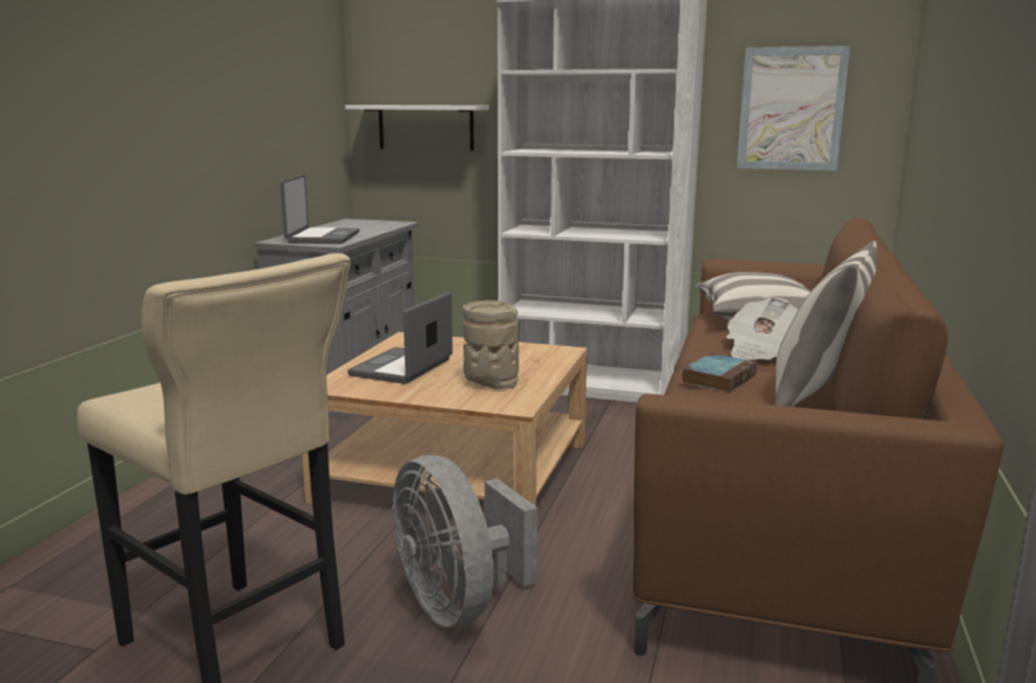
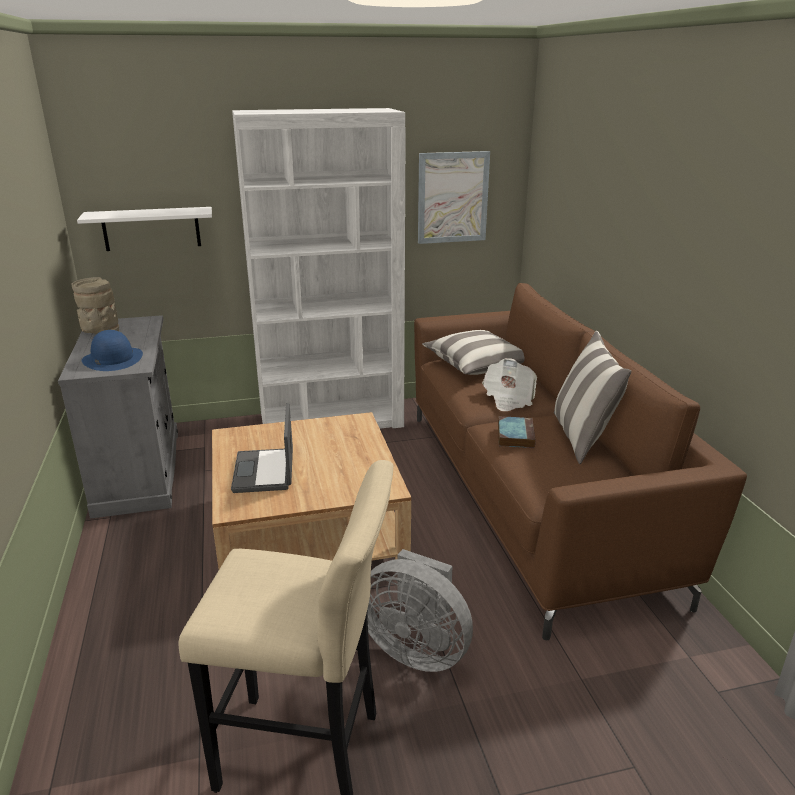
camera: 30 degrees left, 10 degrees up
(321, 238) = (112, 359): laptop -> blue hat
(490, 382) = (346, 469): beige vase -> beige vase (100, 331)

